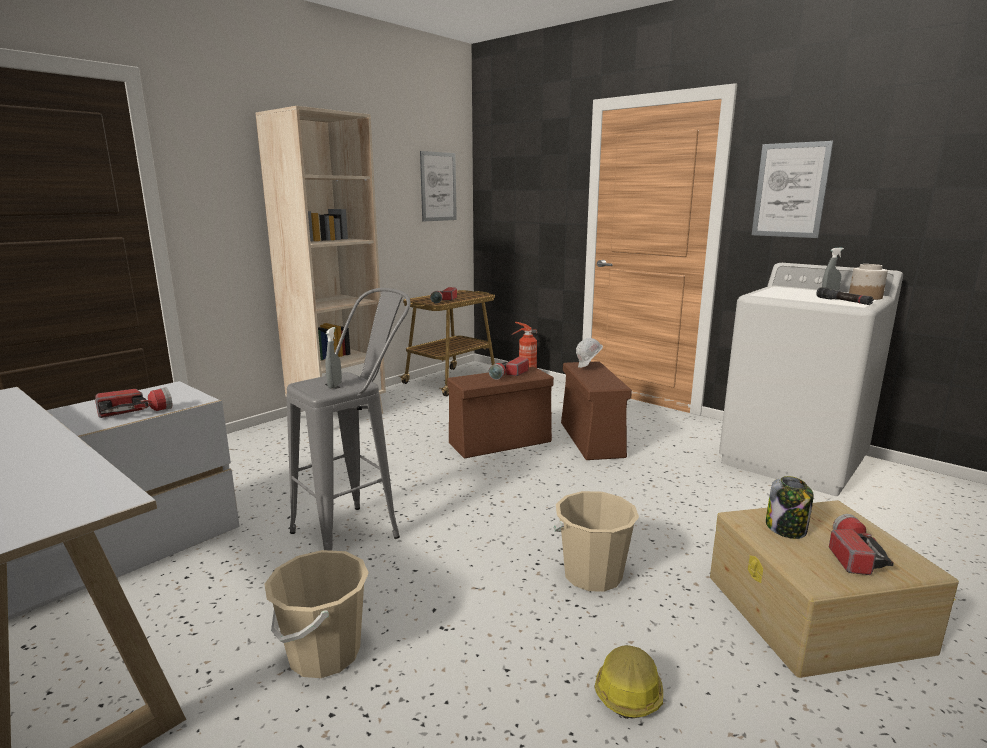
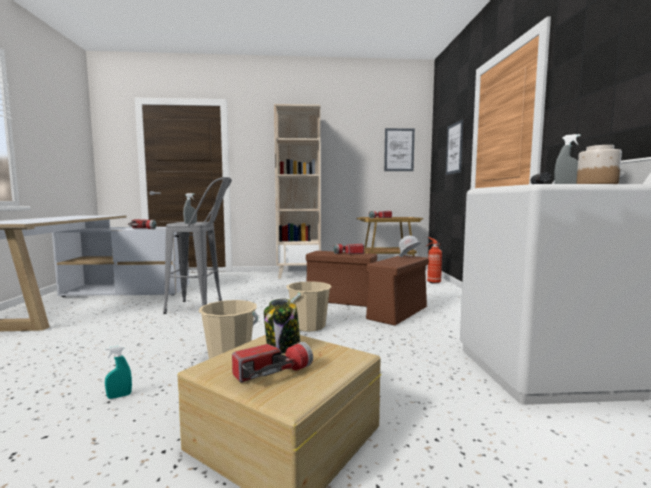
camera: 45 degrees right, 10 degrees down
(324, 653) = (99, 333): beige bucket -> beige bucket (309, 326)
(628, 689) = (119, 396): hard hat -> turquoise spray bottle
(790, 190) = (585, 95): picture -> picture (454, 148)

